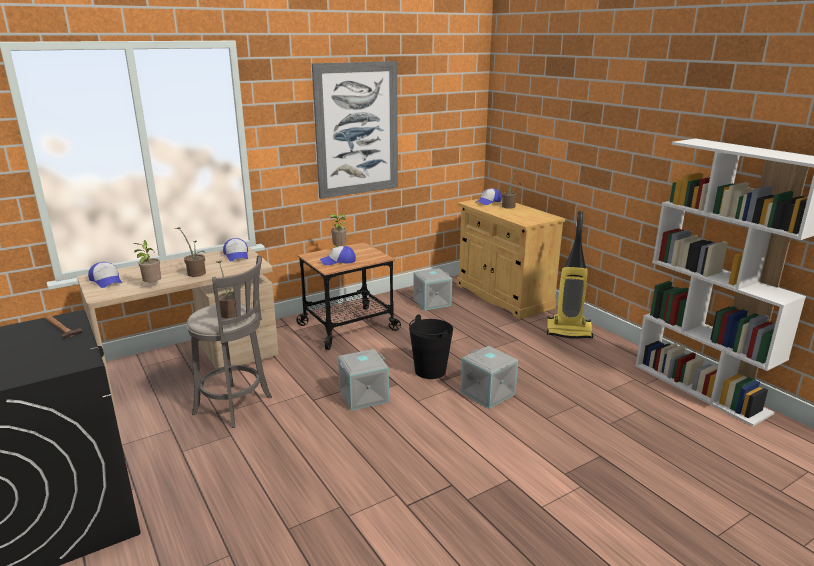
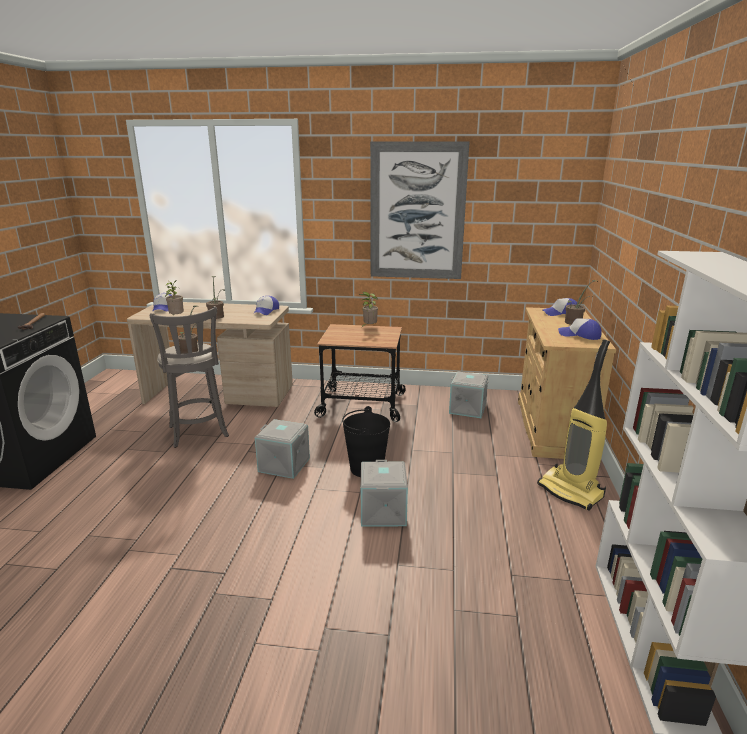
camera: 40 degrees right, 0 degrees up
(338, 261) = (347, 337): cap -> cap (579, 335)

